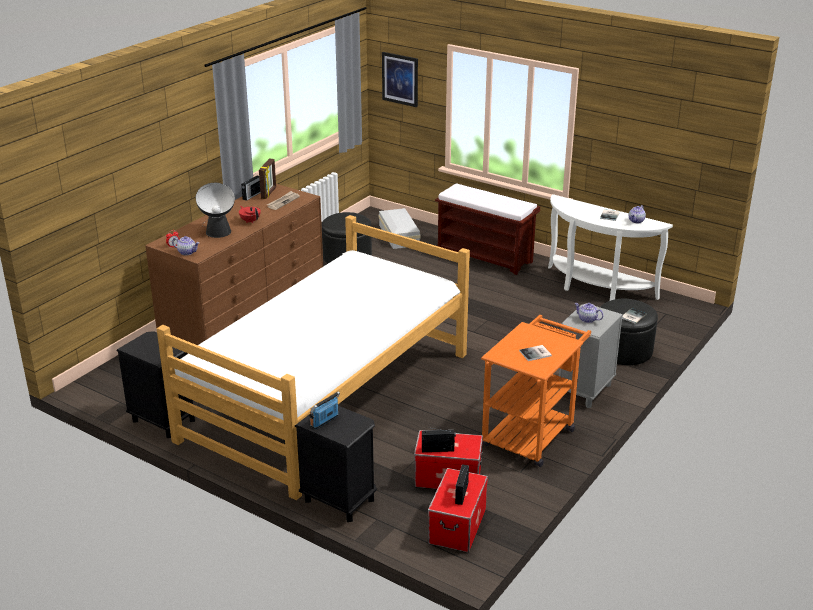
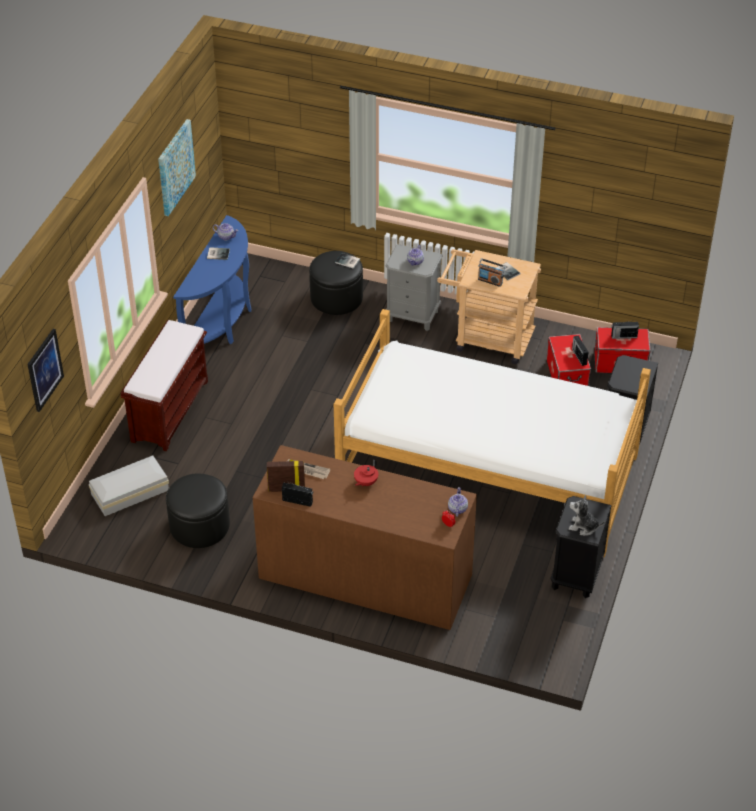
camera: 105 degrees left, 15 degrees up
(144, 345) = (583, 527): none -> plush toy
(217, 230) = (396, 502): table lamp -> none
(324, 421) = (634, 380): radio -> radio (490, 281)
(532, 433) = (487, 339): orange cart -> beige cart
(596, 289) = (223, 323): white console table -> blue console table
(632, 111) = (175, 167): none -> picture

